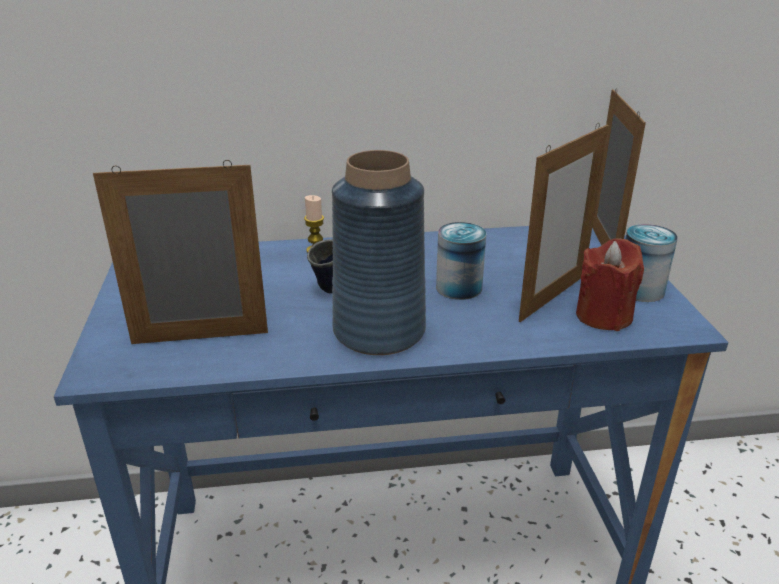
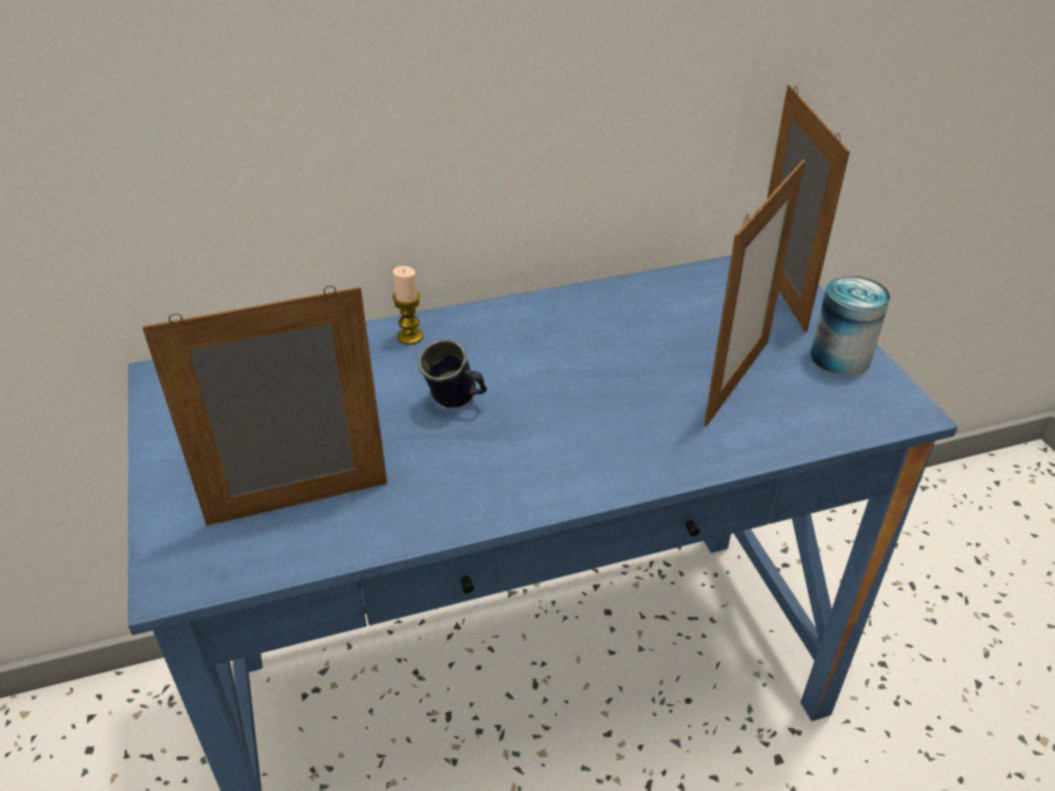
camera: 10 degrees left, 10 degrees up
(378, 331) = (532, 463): blue vase -> none
(458, 287) = (616, 379): can -> none
(603, 316) = (805, 404): red candle -> none

